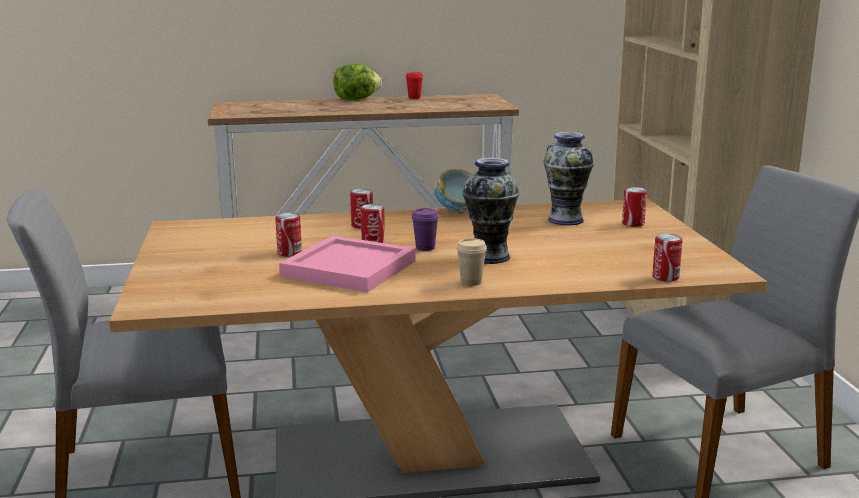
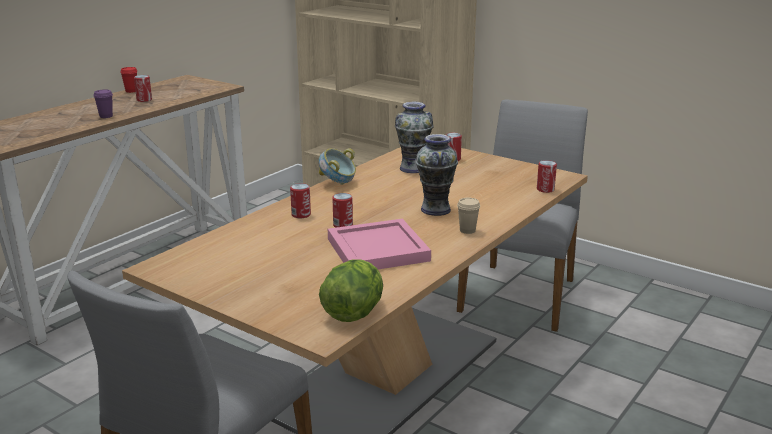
camera: 45 degrees left, 5 degrees up
(289, 253) = (308, 254): can -> can (144, 100)
(356, 99) = (84, 103): lettuce -> lettuce (353, 313)
(425, 248) = (384, 217): purple cup -> purple cup (106, 116)

